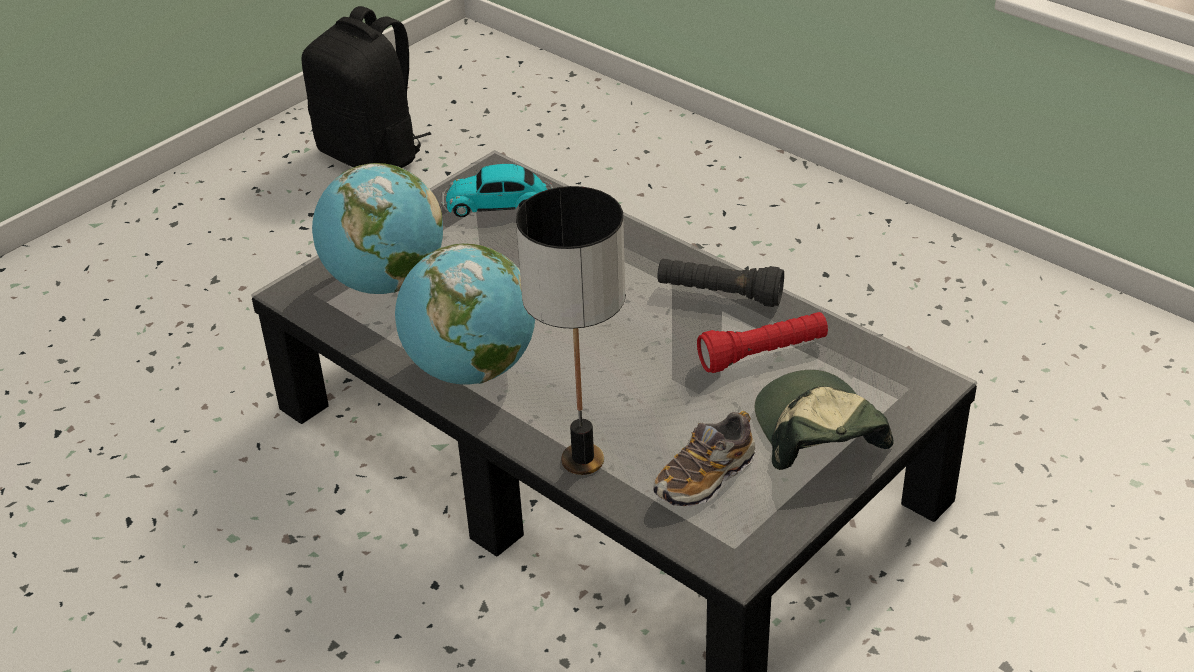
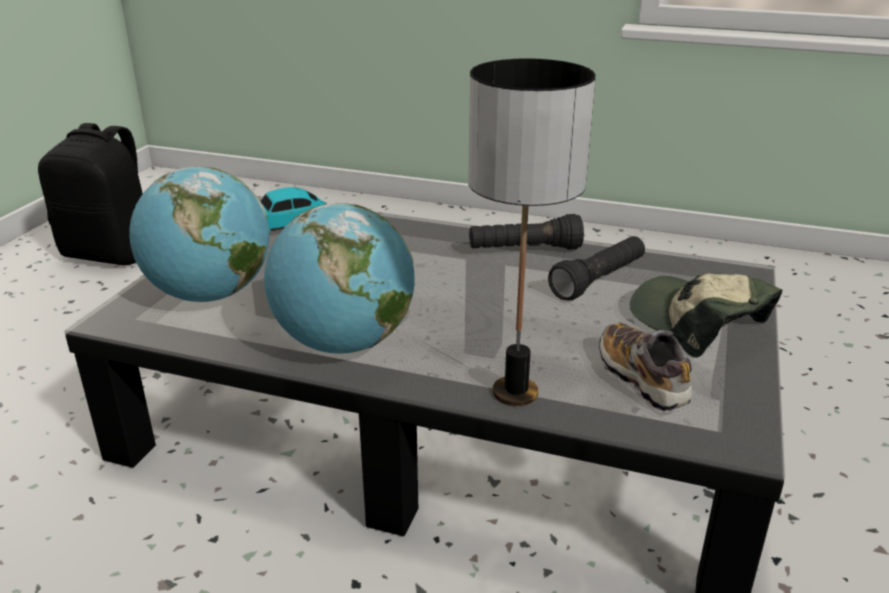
camera: 25 degrees left, 10 degrees down
(705, 478) = (641, 379): shoe -> shoe turned 135 degrees clockwise
(763, 354) = (598, 281): red flashlight -> black flashlight

